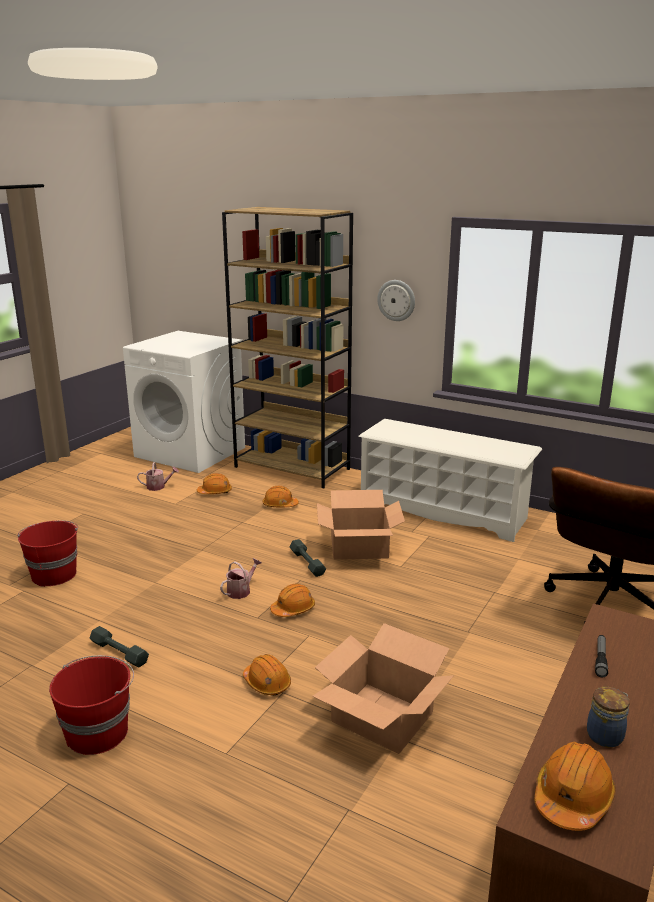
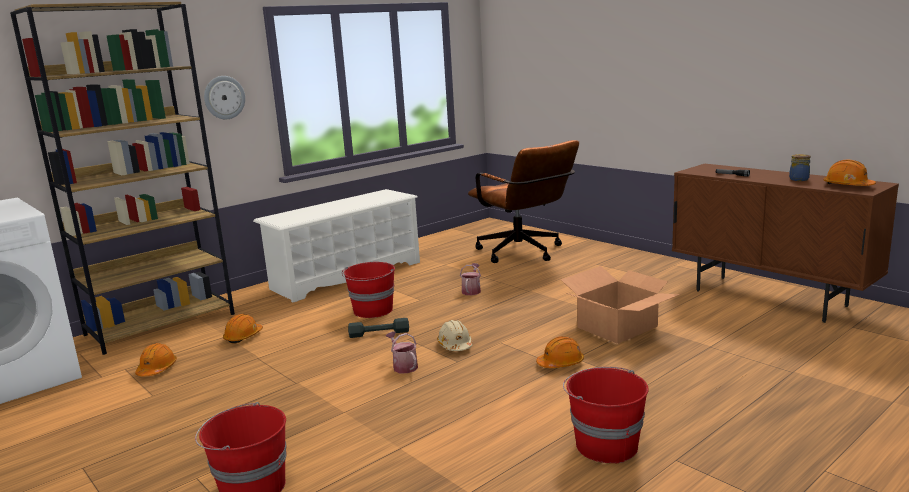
camera: 70 degrees left, 5 degrees down
(119, 652) = (474, 434): grey dumbbell -> none
(158, 487) = (81, 406): watering can -> watering can (472, 290)
(293, 609) = (455, 345): orange hard hat -> beige hard hat
(359, 547) = (373, 310): cardboard box -> red bucket

